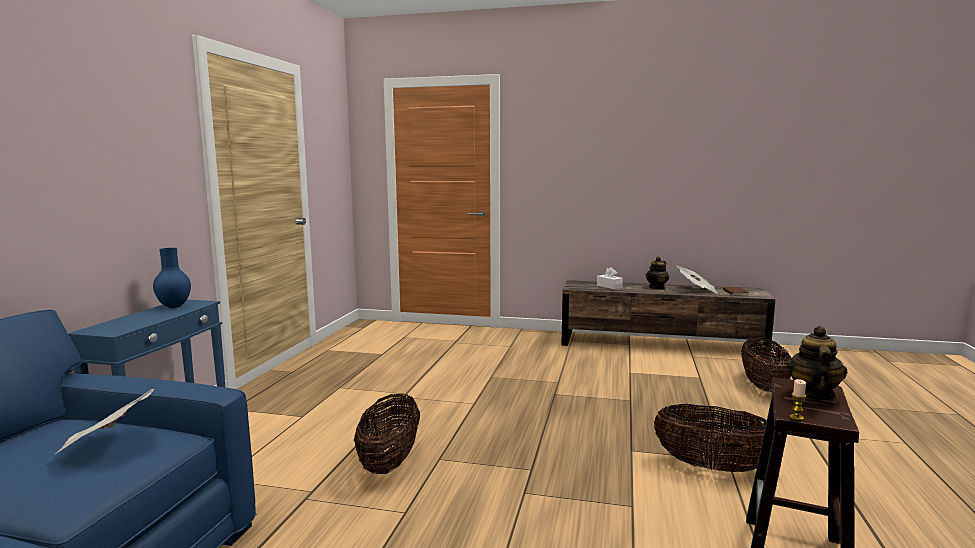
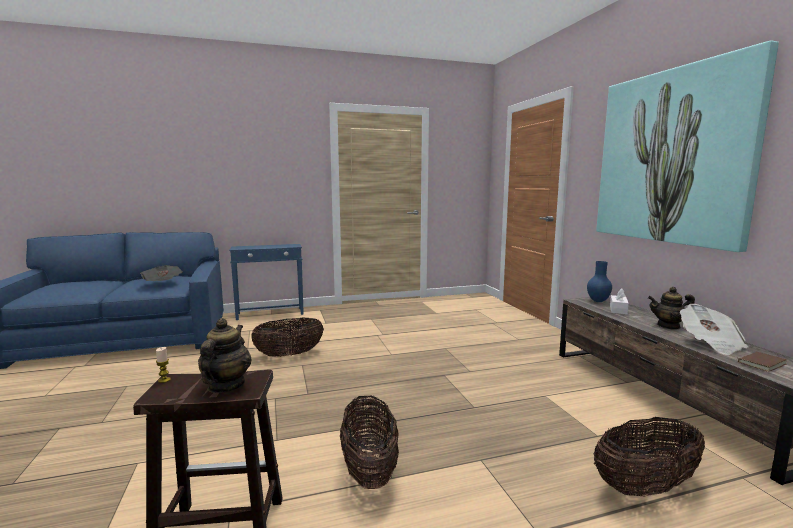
camera: 60 degrees right, 0 degrees up
(175, 306) = (284, 245): blue vase -> blue vase (598, 301)
(626, 154) = (672, 157): none -> picture
(813, 394) = (226, 385): teapot -> teapot turned 75 degrees counterclockwise

